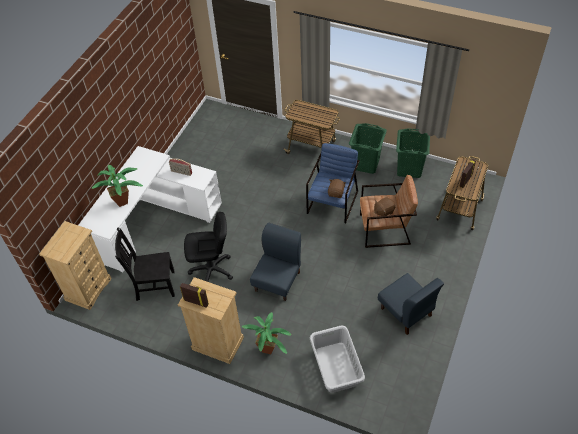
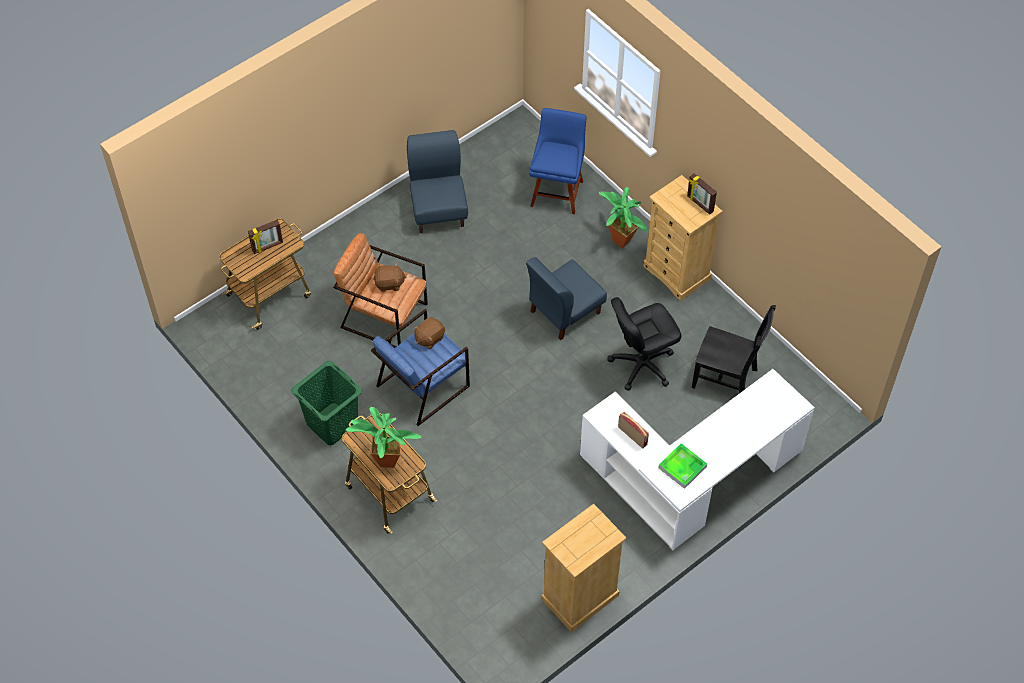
camera: 155 degrees left, 5 degrees up
(88, 289) = (816, 414): beige dresser -> beige dresser (579, 598)
(125, 202) = (734, 416): potted plant -> potted plant (384, 459)
(145, 165) = (682, 467): none -> tray
(211, 270) = (641, 364): black office chair -> black office chair turned 45 degrees counterclockwise
(336, 367) = (557, 191): grey laundry basket -> blue chair
(409, 169) = (280, 385): green laundry basket -> none

